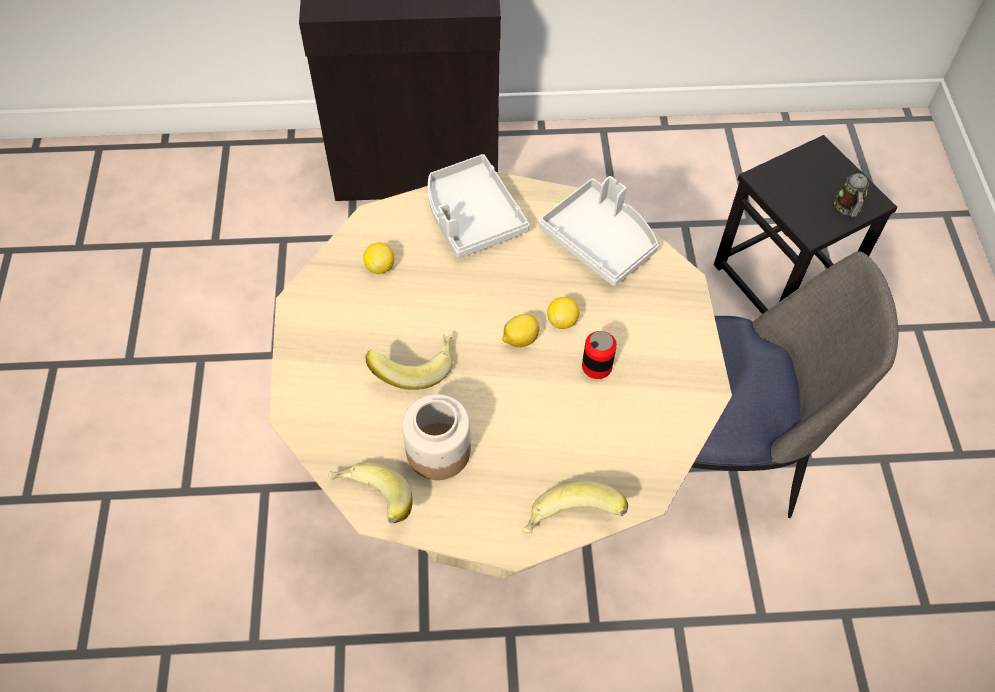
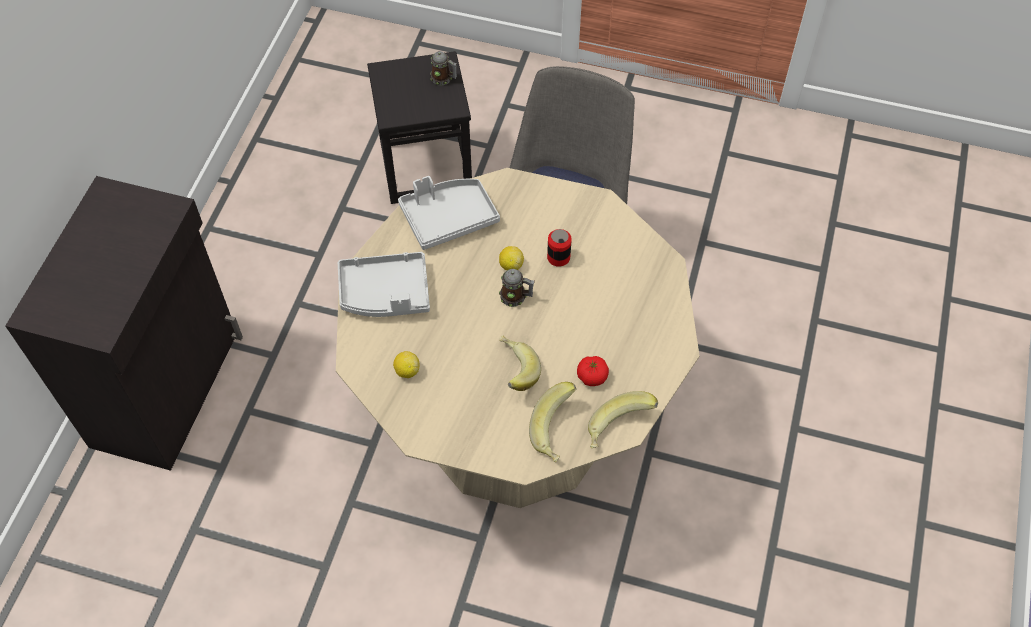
camera: 70 degrees left, 0 degrees up
(437, 451) = (592, 376): jar -> tomato
(519, 339) = (516, 297): lemon -> mug
(571, 524) = (675, 312): banana -> banana (557, 431)

